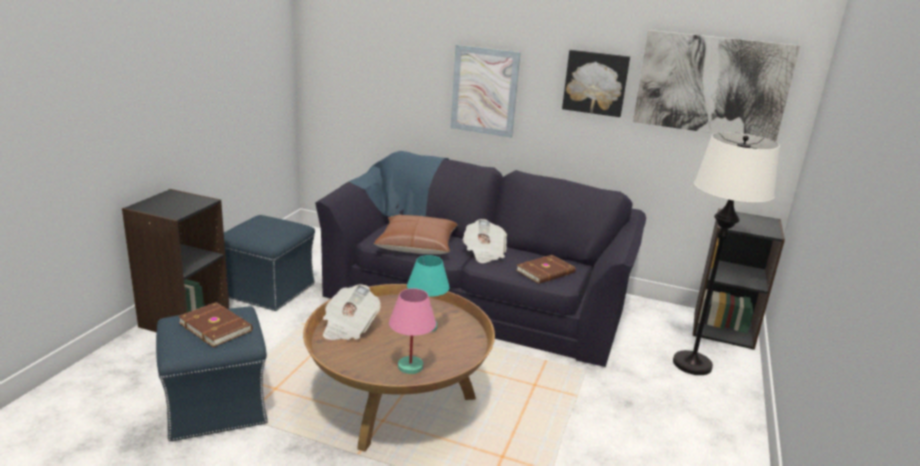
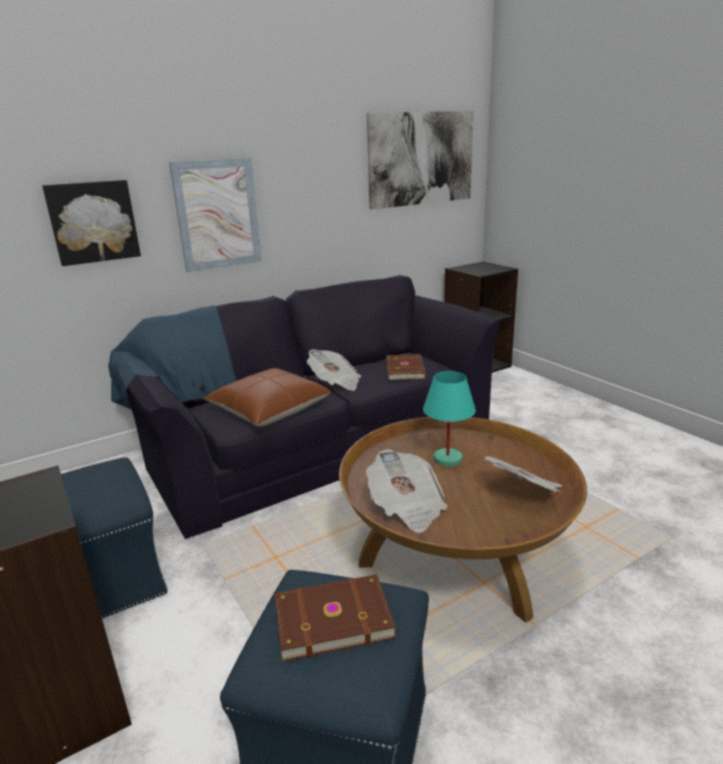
camera: 50 degrees left, 0 degrees up
(411, 366) = (524, 492): pink table lamp -> newspaper
(595, 82) = (331, 177): picture -> picture (93, 222)
(692, 364) = (511, 393): white floor lamp -> none

